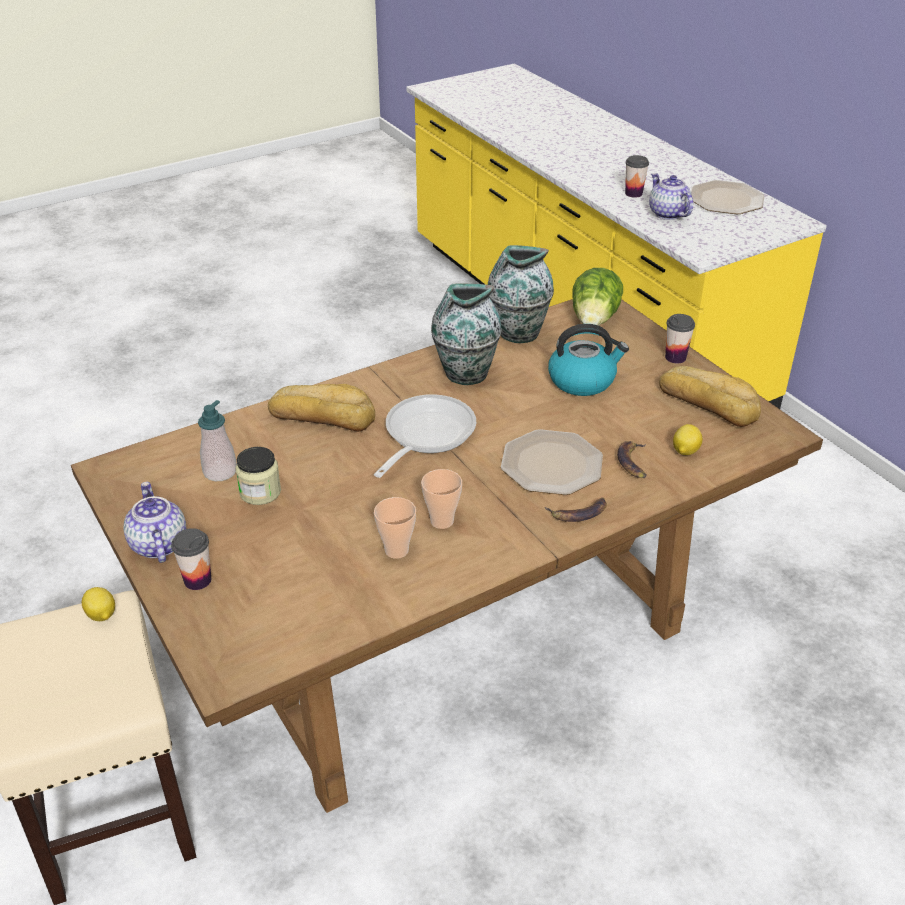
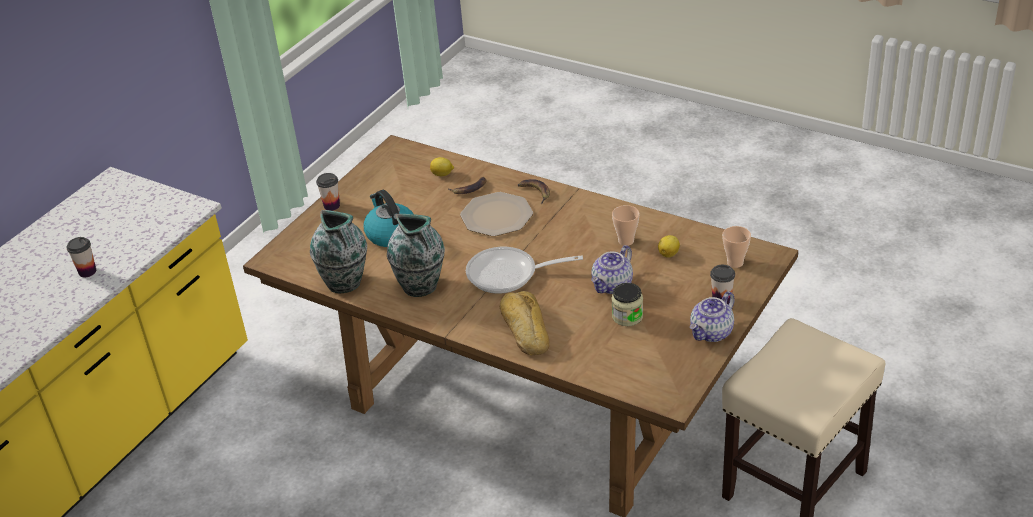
camera: 115 degrees left, 0 degrees up
(101, 615) = (758, 380): lemon -> lemon (669, 254)
(220, 472) = (625, 344): soap dispenser -> none
(442, 521) = (586, 235): cup -> cup (735, 262)
(594, 320) = (301, 254): lettuce -> none
(667, 213) = (124, 242): teapot -> teapot (612, 286)
(709, 402) = (380, 179): bread -> none
(725, 199) = (80, 221): plate -> none

